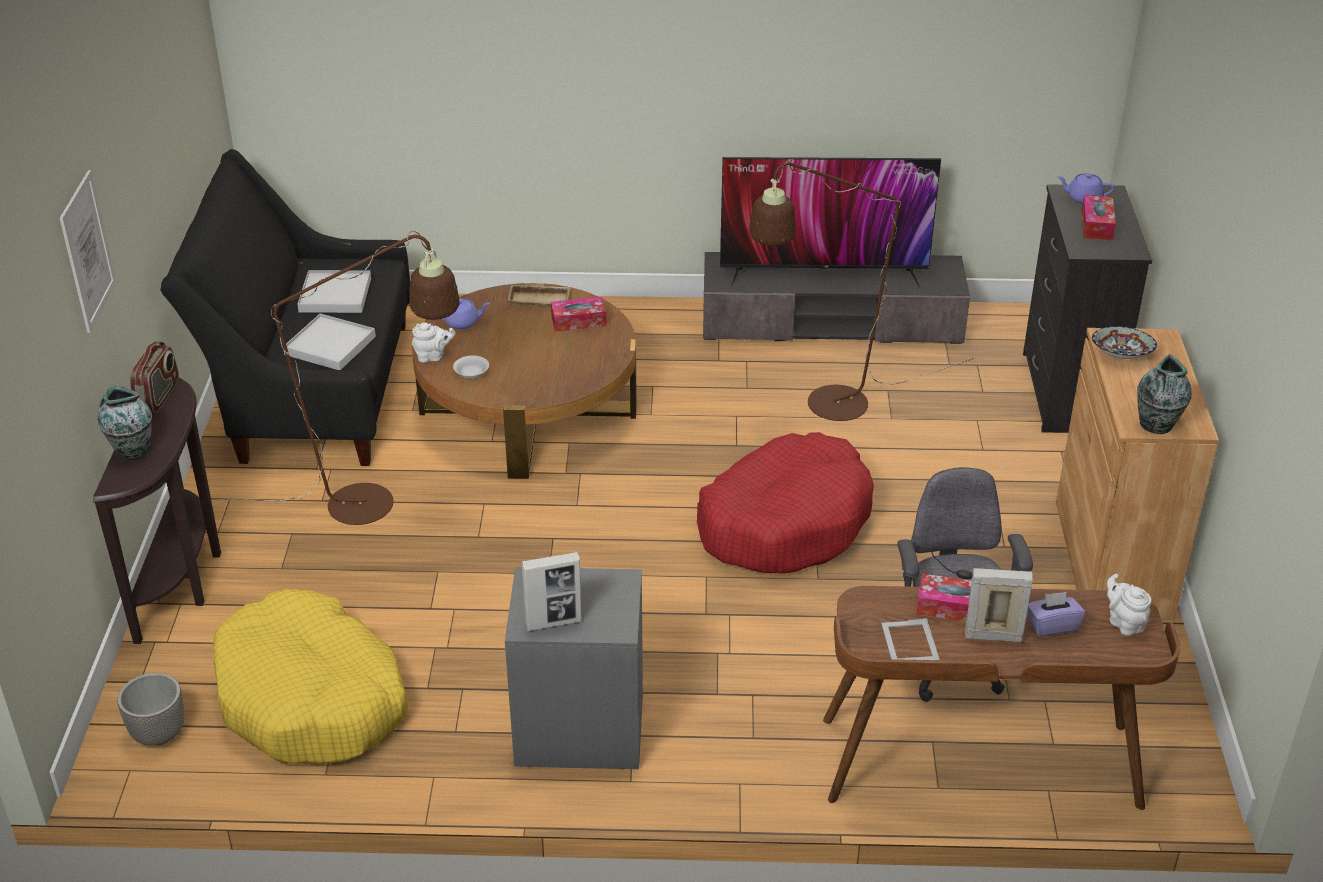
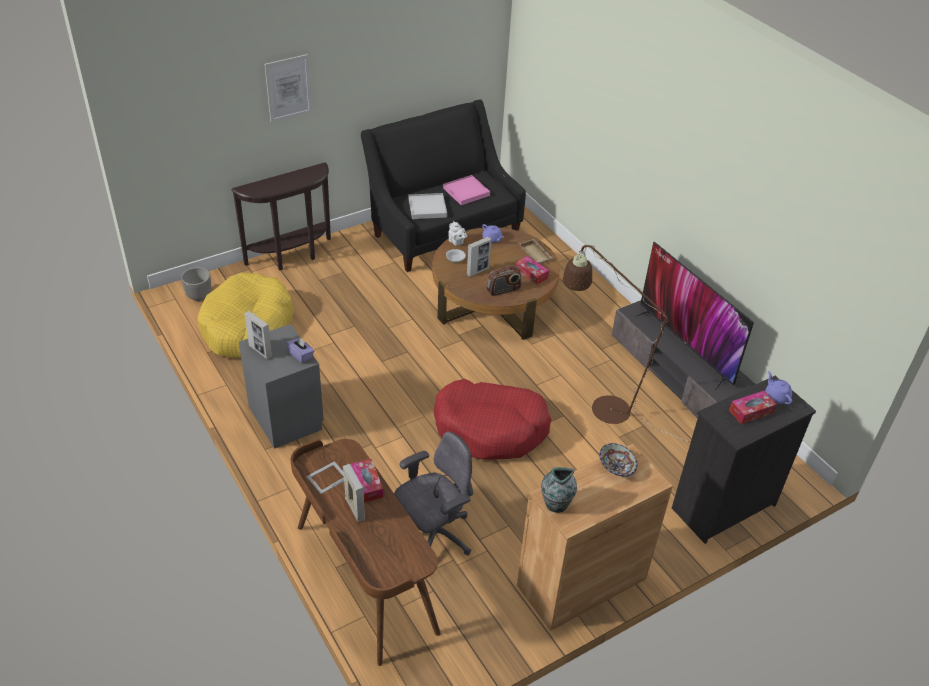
camera: 55 degrees right, 5 degrees up
(132, 450) = (268, 183): vase -> none
(158, 396) = (309, 172): radio -> radio (503, 290)
(335, 295) = (466, 192): white tray -> pink tray
(378, 503) = (384, 287): brown floor lamp -> none
(522, 364) = (478, 271): none -> picture frame
(1052, 625) = (381, 531): purple tissue box -> purple tissue box (301, 355)
(1124, 623) = (406, 562): white teapot -> none

